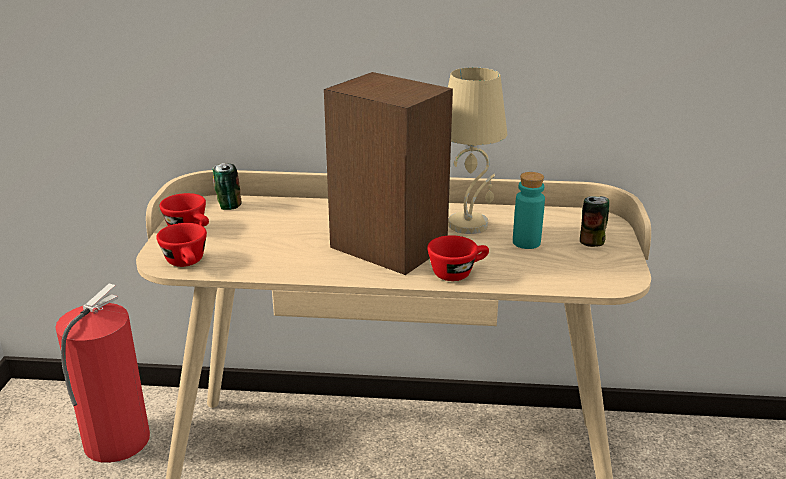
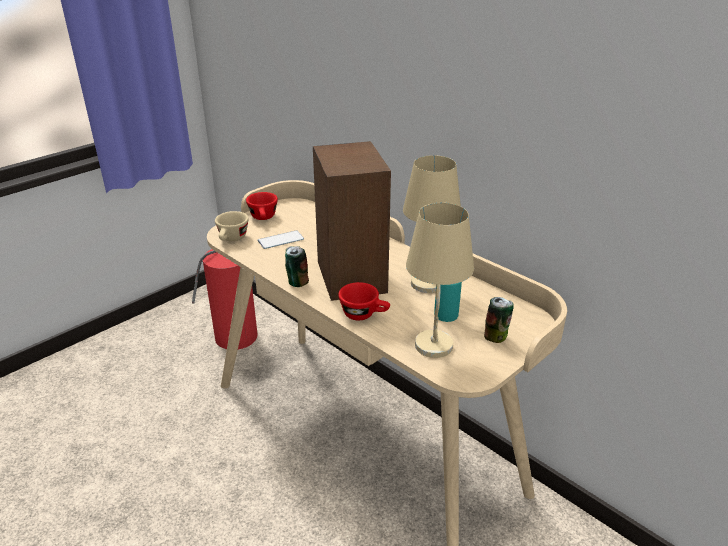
camera: 40 degrees right, 5 degrees up
(187, 263) = (232, 239): red cup -> beige cup
(228, 206) = (305, 210): can -> can (297, 282)
(250, 243) = (280, 240): none -> phone
(559, 270) = (434, 346): none -> beige table lamp

